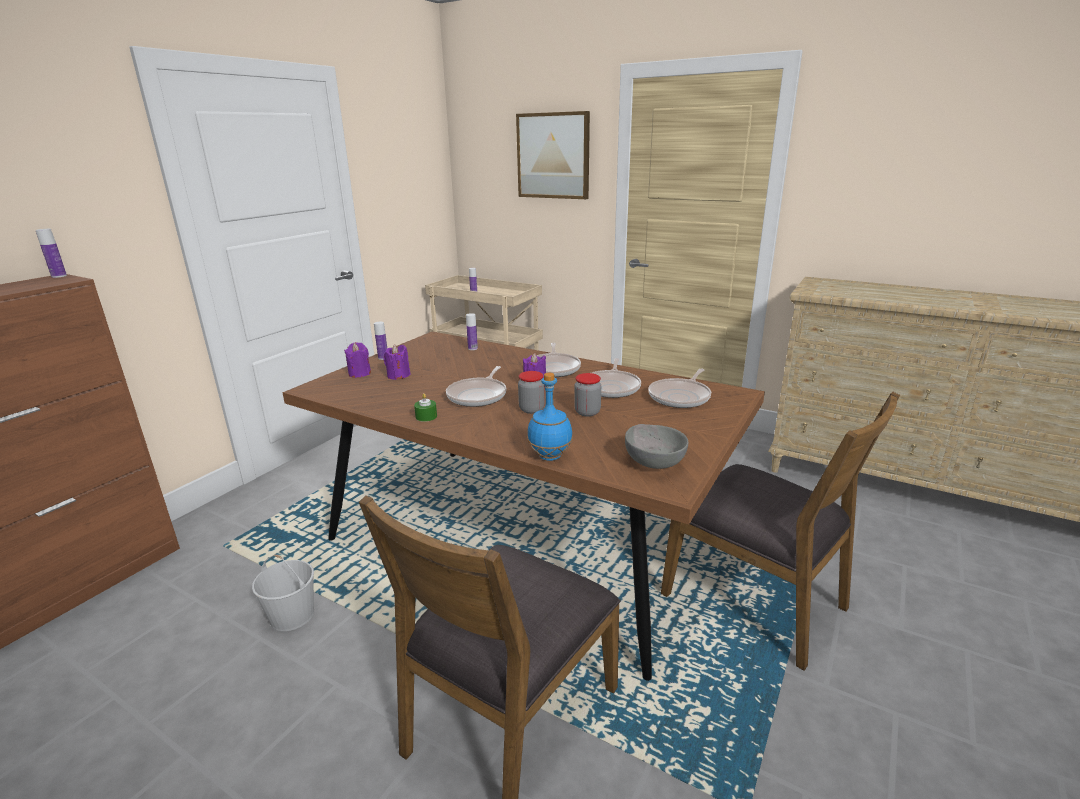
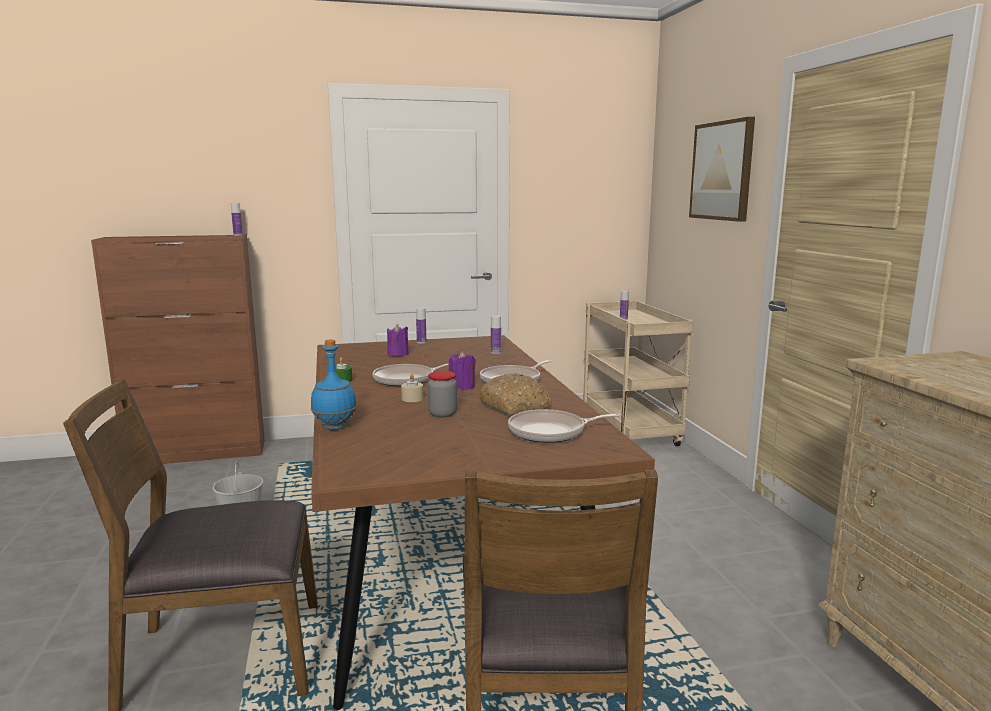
camera: 45 degrees right, 10 degrees down
(359, 373) = (381, 347): purple candle -> none
(531, 409) = (412, 398): jar -> beige candle
(612, 387) = (515, 406): frying pan -> bread
(654, 462) = (382, 459): grey bowl -> none

